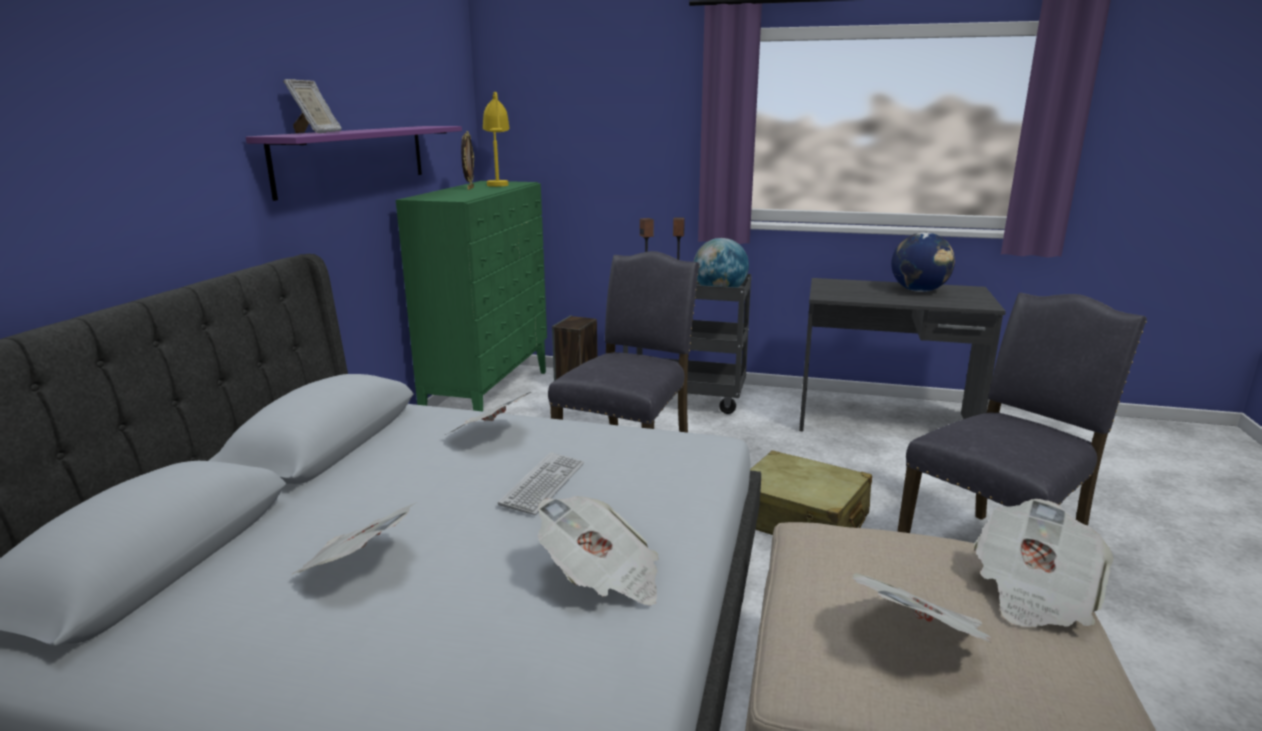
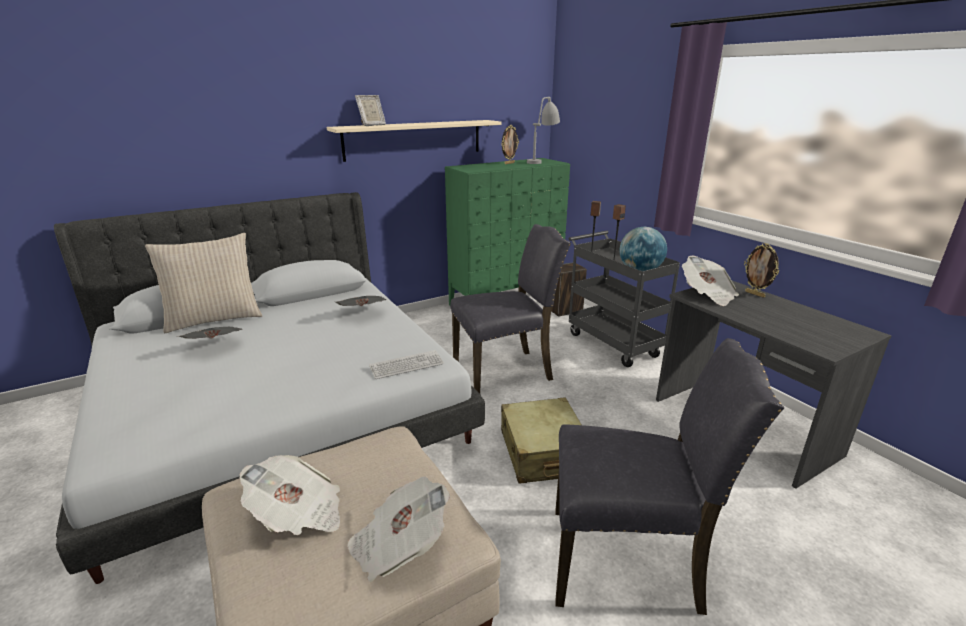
camera: 45 degrees right, 5 degrees up
(240, 539) = (214, 319): none -> beige pillow
(354, 158) = (414, 139): purple shelf -> beige shelf
(498, 183) = (542, 161): yellow table lamp -> grey table lamp
(543, 484) = (327, 346): keyboard -> keyboard (406, 365)
(602, 578) = (252, 397): newspaper -> newspaper (707, 294)
(859, 283) = (755, 294): none -> picture frame
(919, 291) = (795, 317): globe -> none

